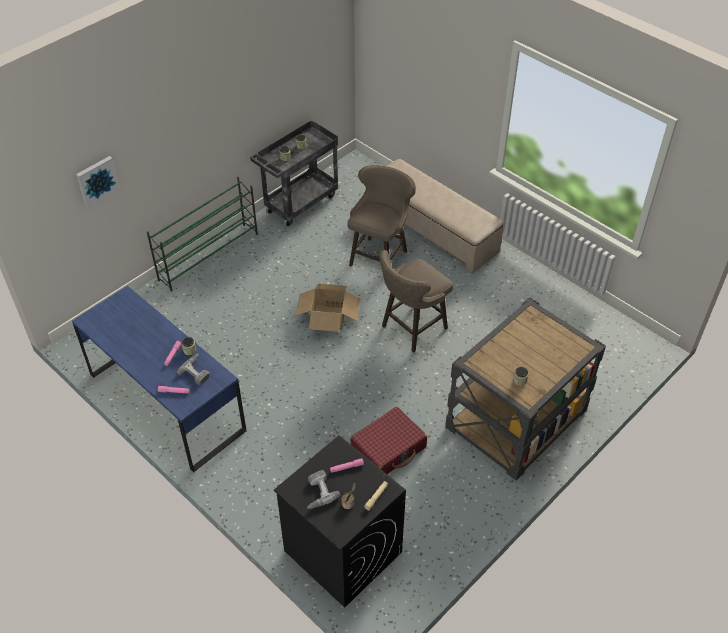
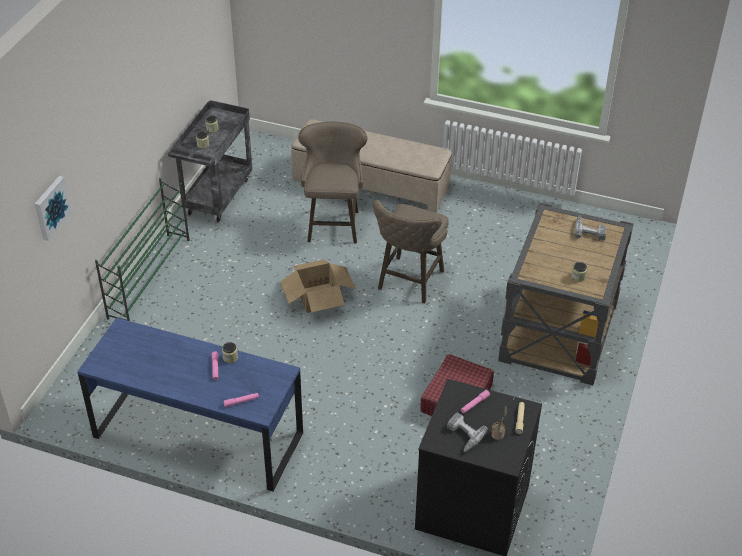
camera: 25 degrees left, 5 degrees down
(197, 371) = (253, 374): power drill -> power drill (589, 230)

